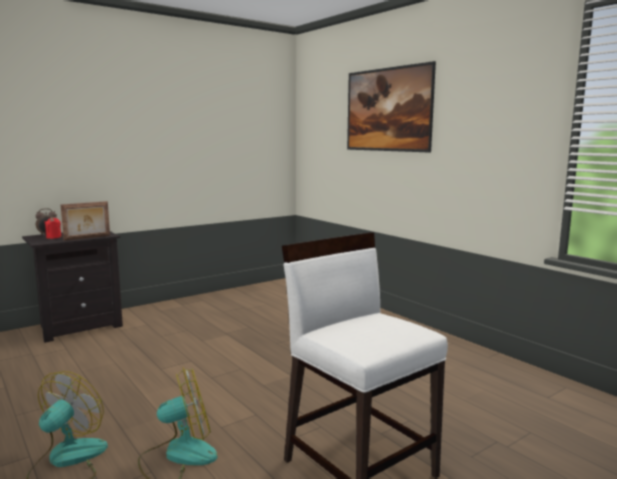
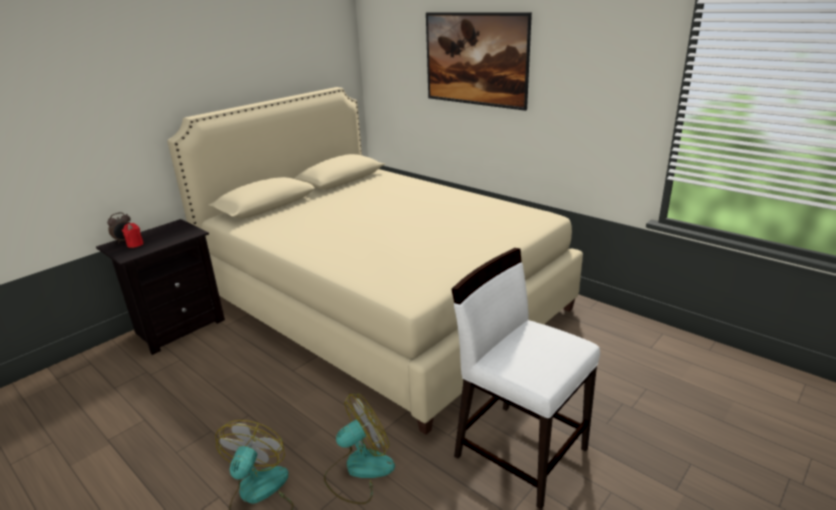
camera: 10 degrees left, 15 degrees up
(87, 238) = (175, 241): picture frame -> none
(275, 331) = (384, 304): none -> beige bed

